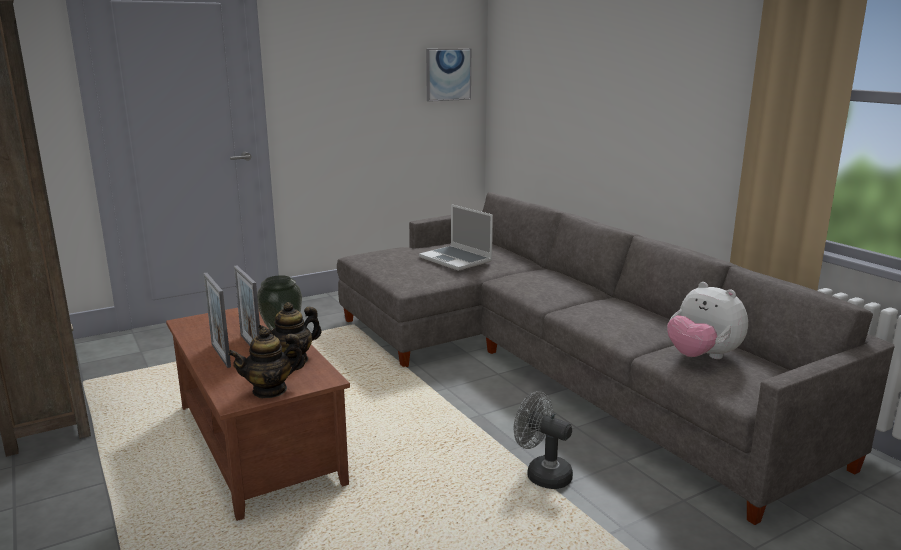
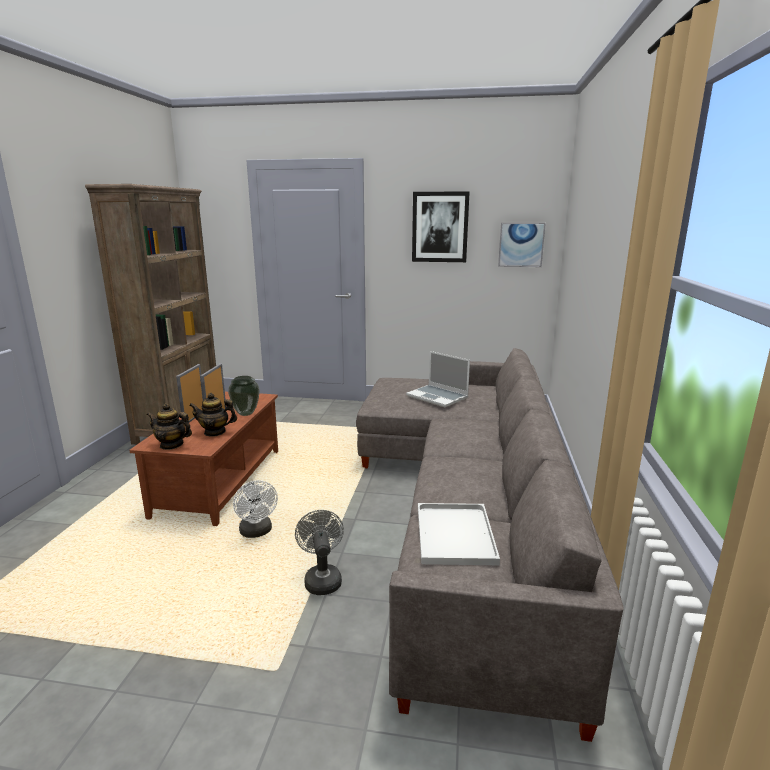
camera: 40 degrees right, 0 degrees up
(359, 55) = (440, 227): none -> picture
(405, 469) = (257, 532): none -> white fan
(457, 259) = (438, 397): laptop -> laptop turned 45 degrees counterclockwise
(702, 357) = (456, 536): plush toy -> white tray

